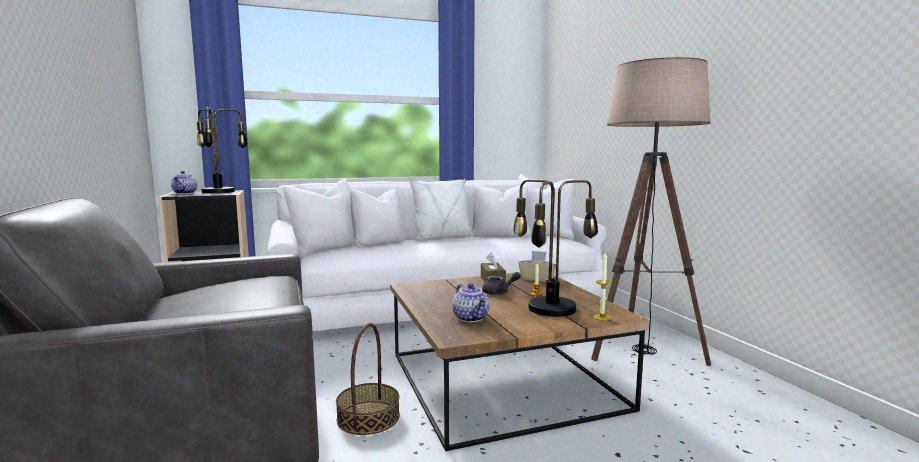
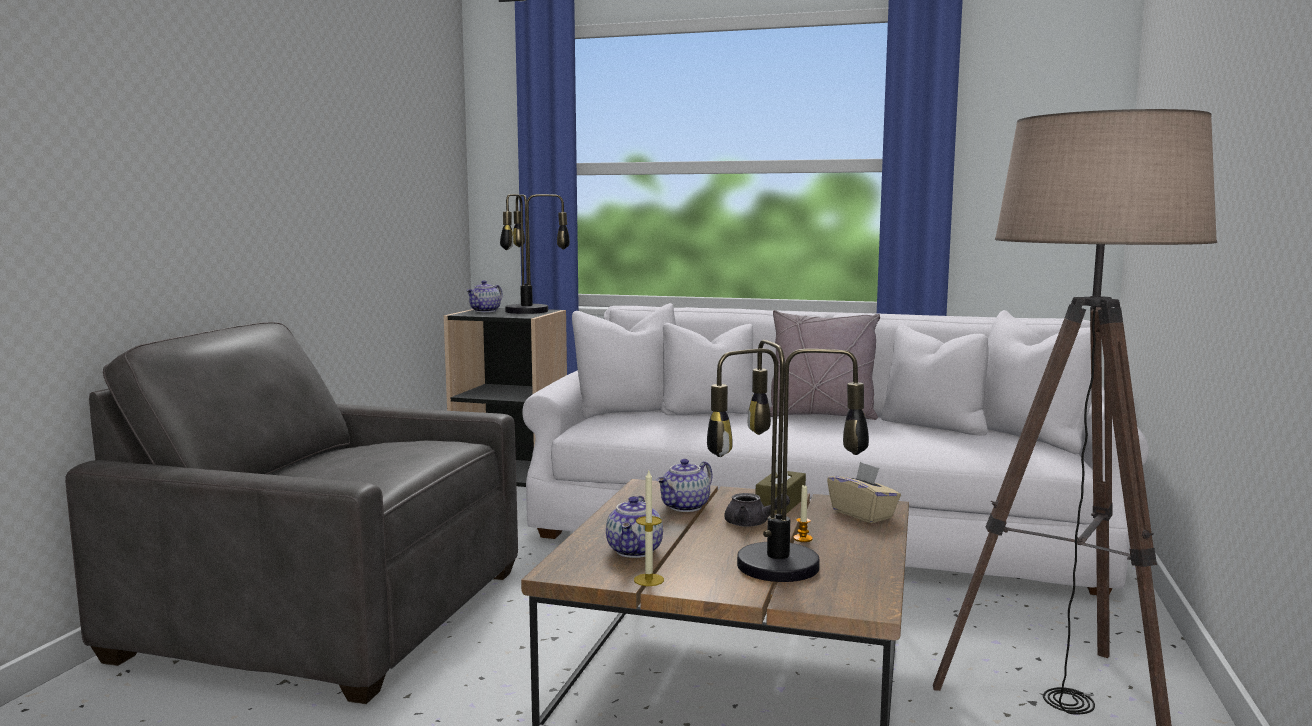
camera: 35 degrees right, 0 degrees up
(368, 417) = (503, 660): basket -> none
(442, 238) = (821, 416): white pillow -> purple pillow
(450, 291) = (685, 507): none -> teapot
(602, 317) = (827, 598): candle -> candle (648, 580)

